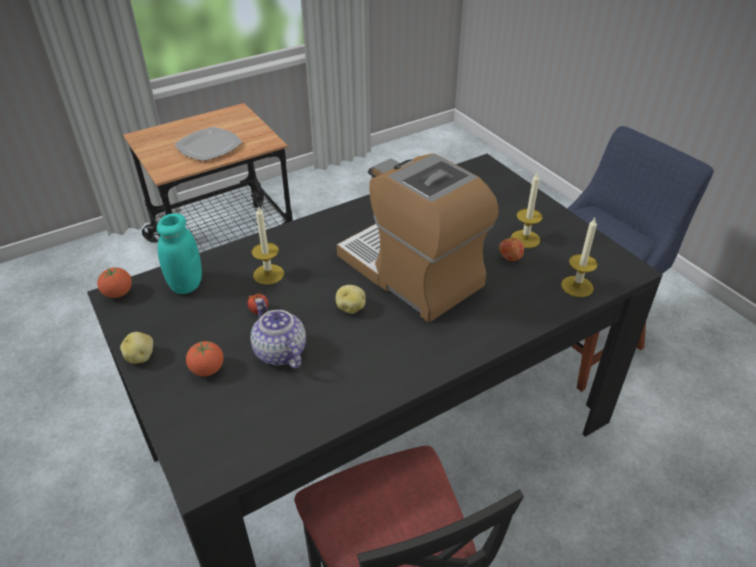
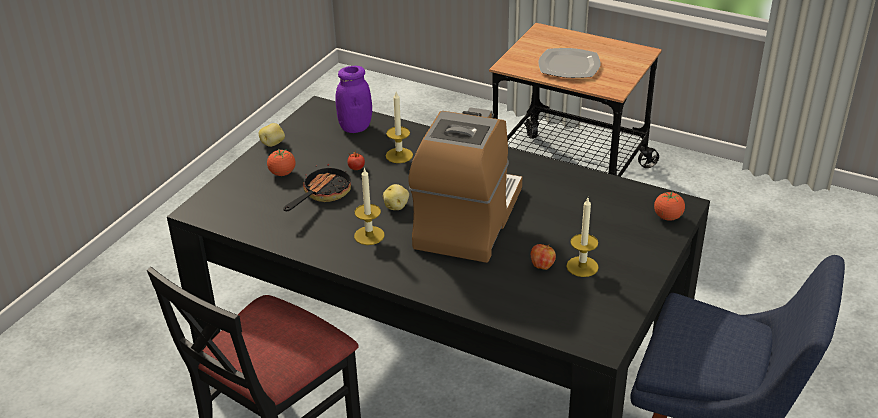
camera: 60 degrees right, 5 degrees down
(118, 293) = (322, 107): tomato -> tomato (668, 217)
(186, 284) = (355, 127): turquoise jar -> purple jar
(279, 352) = (322, 194): teapot -> frying pan
(577, 286) = (539, 317): candle -> candle (369, 235)

